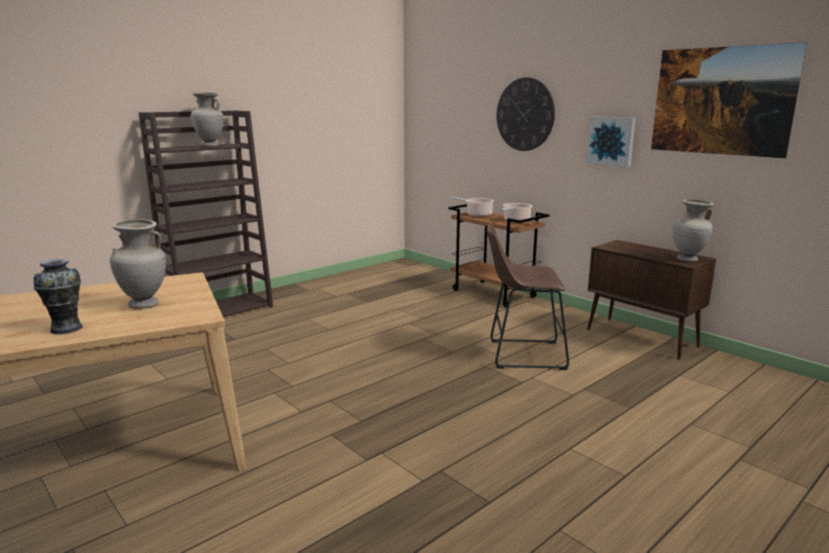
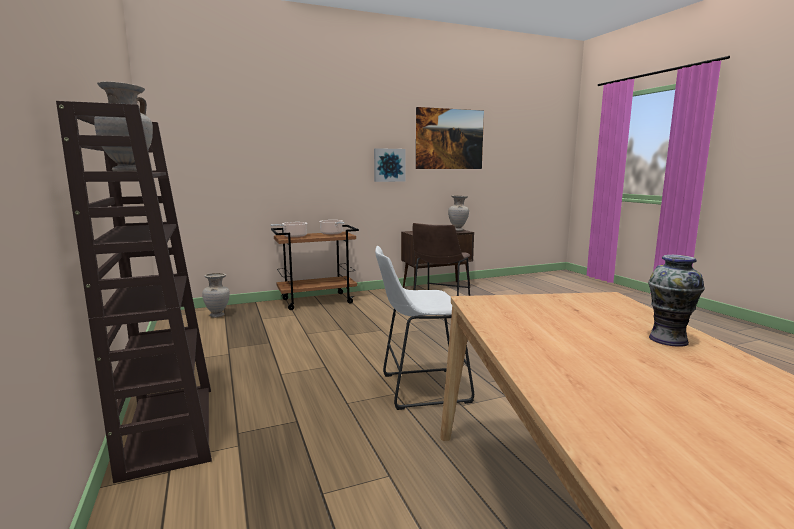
camera: 70 degrees left, 5 degrees down
(144, 305) = (576, 313): beige vase -> beige vase (218, 315)
(302, 371) = (419, 388): none -> white stool
(525, 114) = (314, 147): wall clock -> none

